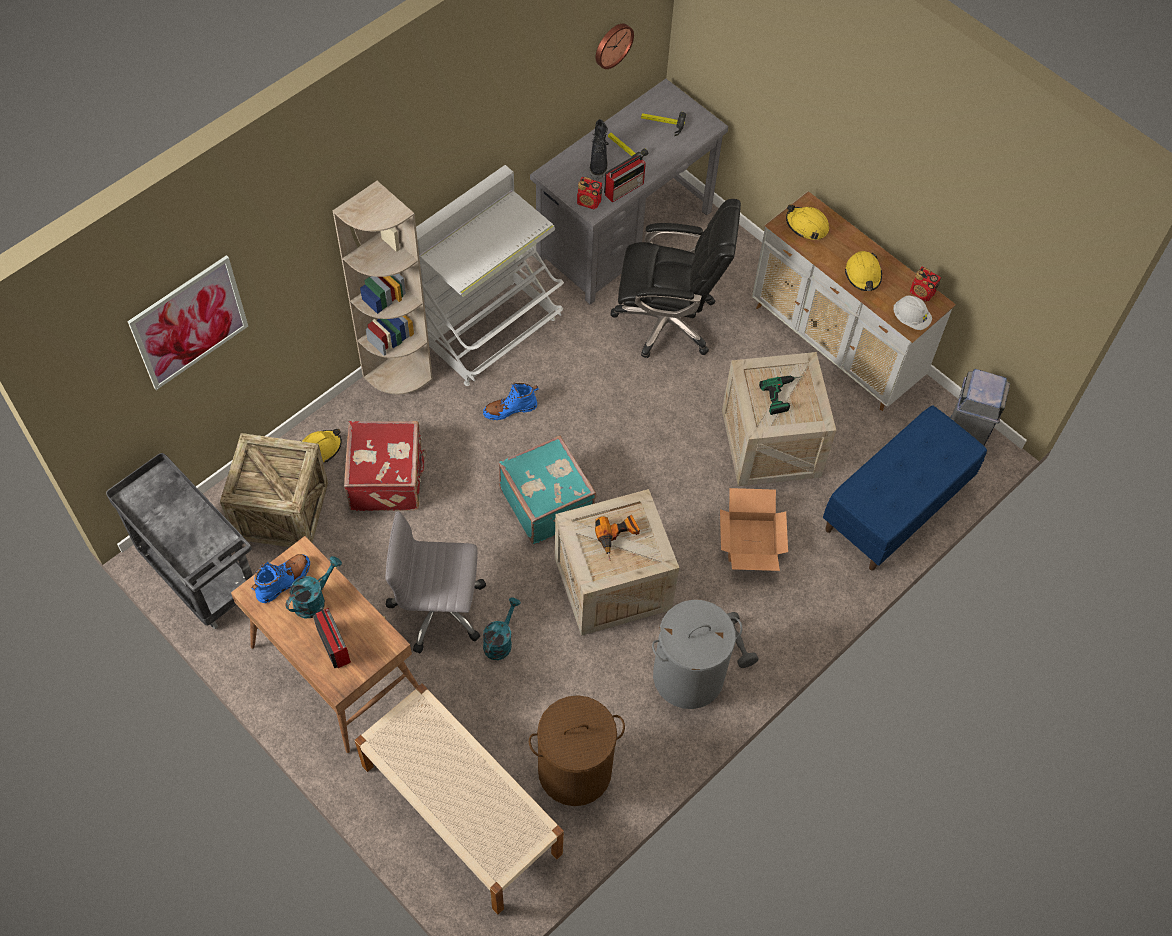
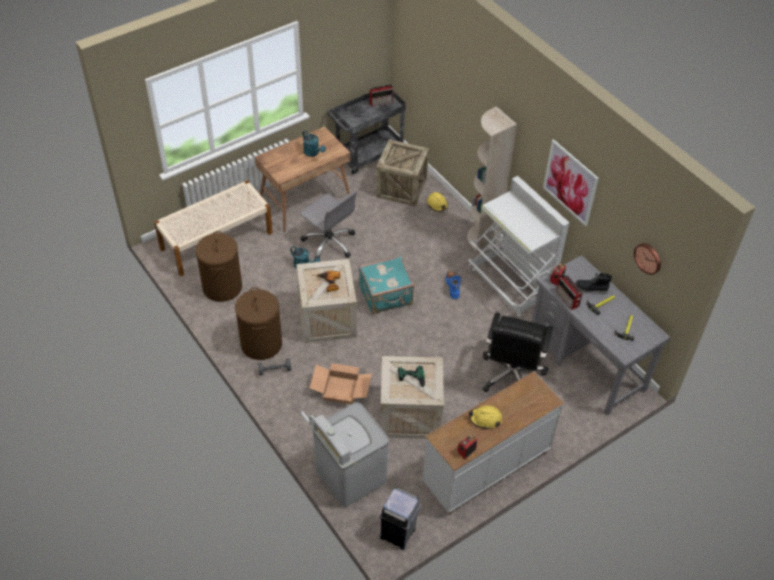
camera: 100 degrees right, 10 degrees down
(189, 322) = (438, 65): picture -> picture (570, 182)
(284, 581) = (326, 143): blue boot -> none
(334, 644) = (286, 158): radio -> radio (381, 102)
(388, 479) = (413, 230): red suitcase -> none
(438, 608) = (329, 243): grey office chair -> grey office chair turned 120 degrees clockwise
(688, 676) = (261, 344): grey laundry basket -> brown laundry basket
(806, 226) = (531, 395): yellow hard hat -> none
(896, 507) = (349, 475): blue bench -> grey washing machine
(910, 319) = (445, 439): white hard hat -> none

